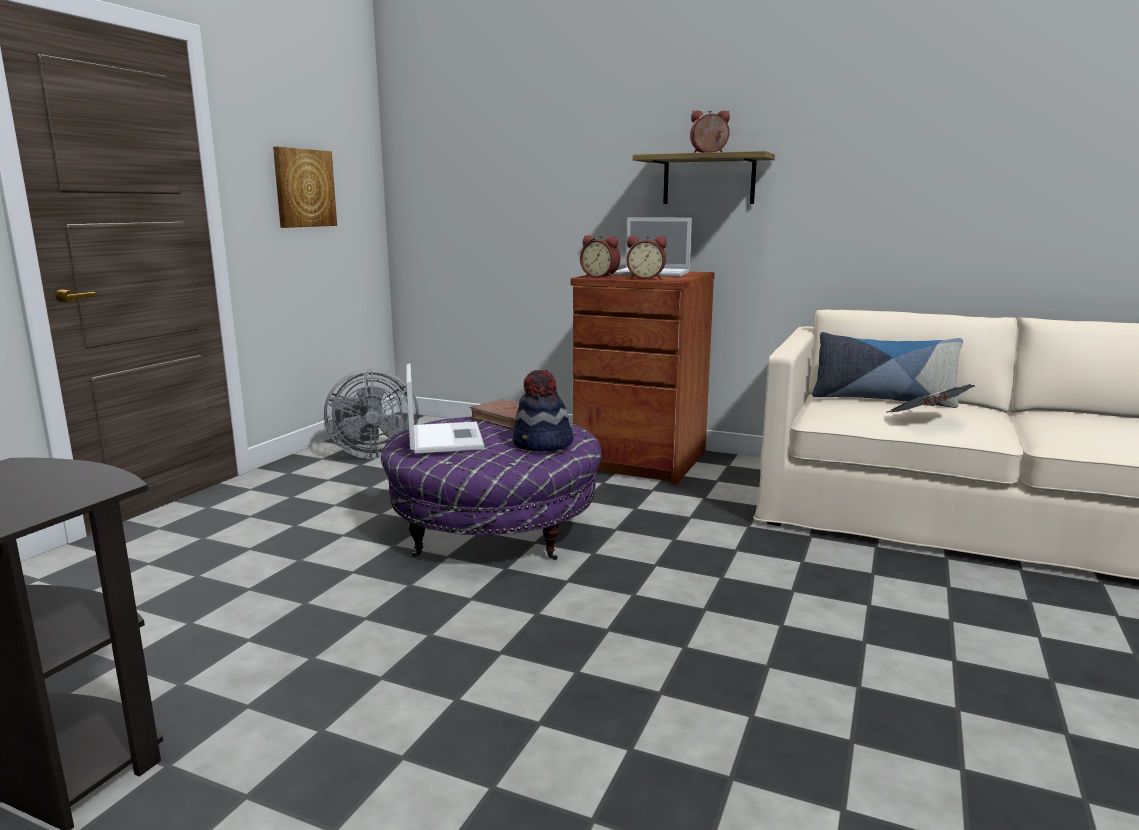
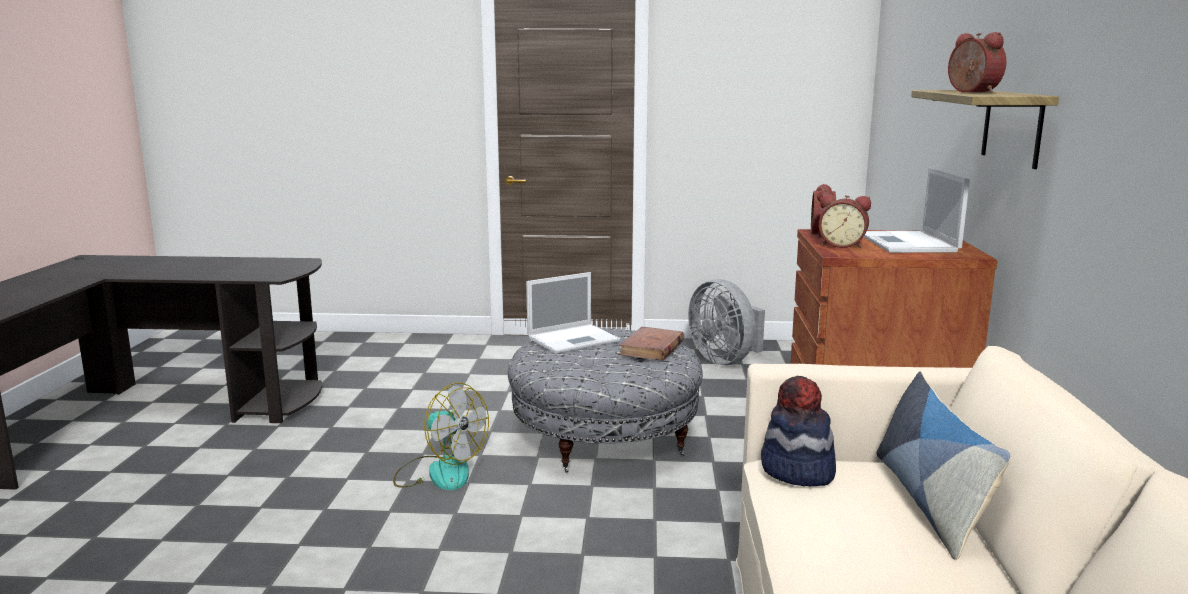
camera: 70 degrees right, 0 degrees up
(304, 188) = (746, 108): picture -> none
(494, 531) = (605, 438): purple ottoman -> grey ottoman
(496, 628) = (439, 472): none -> fan
(542, 445) = (586, 369): hat -> hat (797, 471)
(646, 278) = (842, 245): alarm clock -> alarm clock turned 60 degrees counterclockwise
(926, 419) = (837, 531): newspaper -> none

